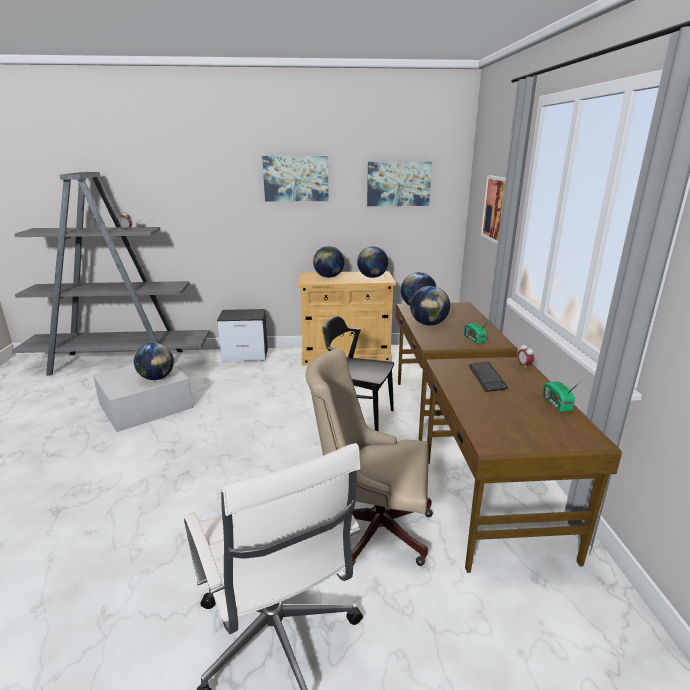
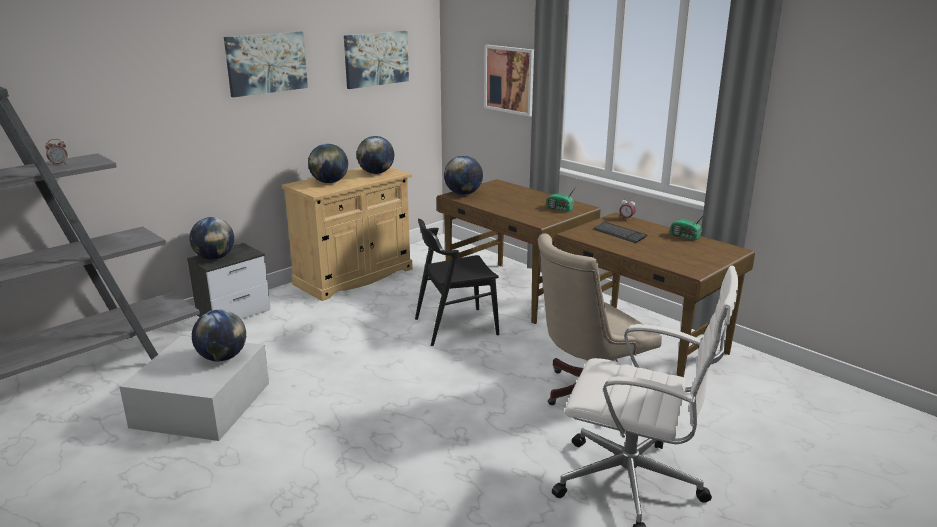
camera: 40 degrees left, 0 degrees up
(428, 324) = (503, 206): globe -> globe (214, 258)

